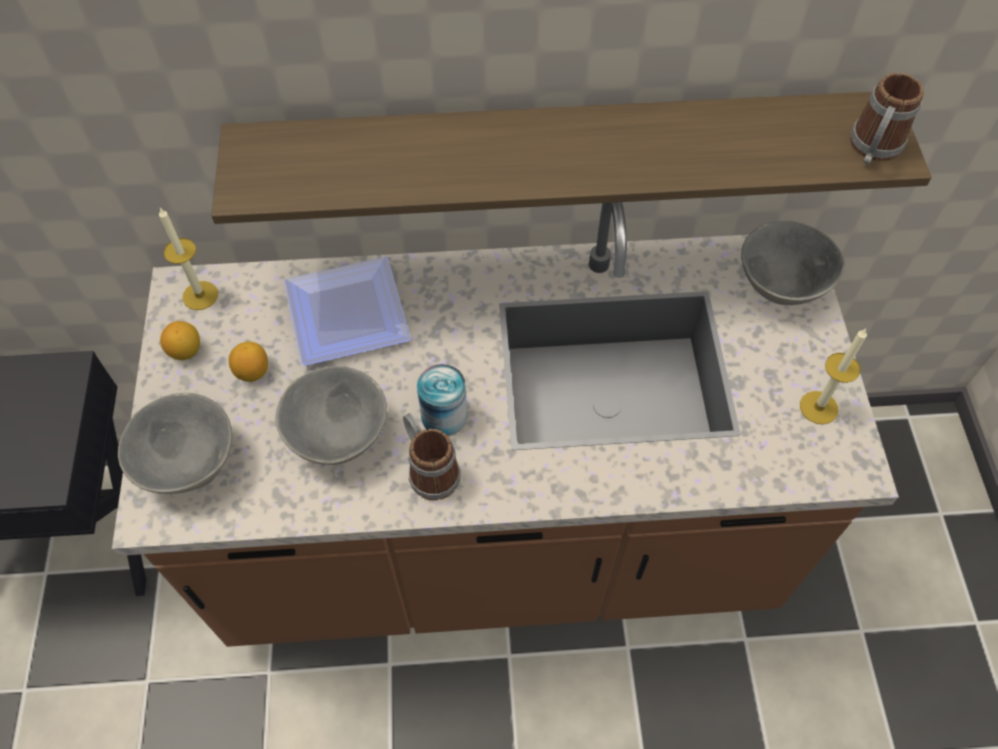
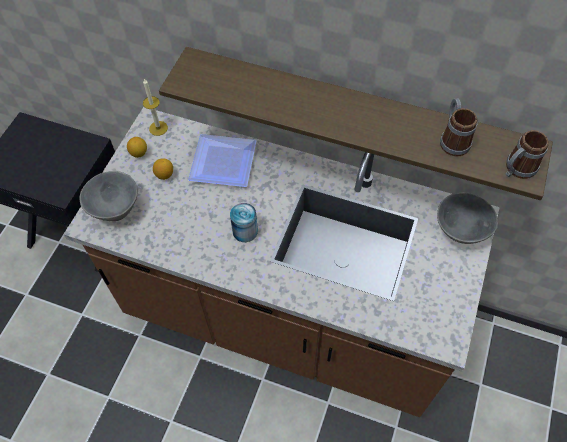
camera: 25 degrees right, 0 degrees up
(341, 436) = (191, 222): grey bowl -> none
(429, 469) = (224, 254): mug -> mug (452, 139)
(818, 407) = (445, 303): candle -> none

